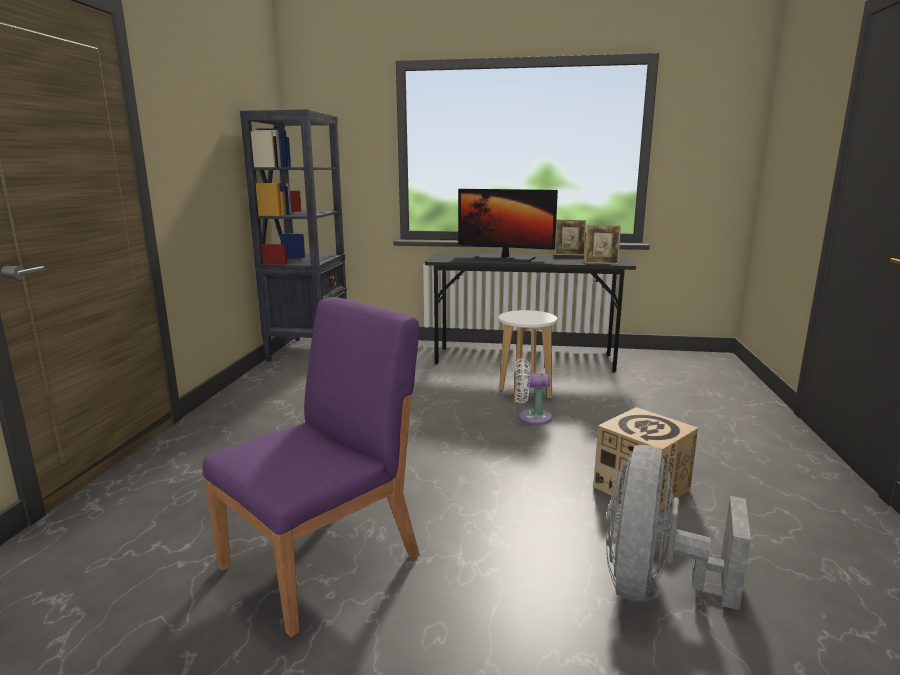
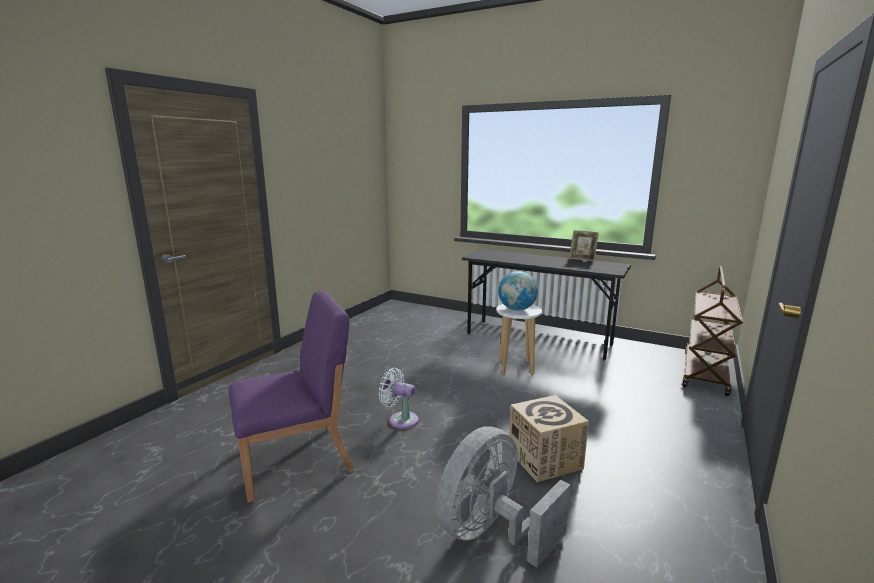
camera: 20 degrees right, 0 degrees up
(309, 351) = (389, 312): black bookcase -> none
(505, 258) = (525, 258): monitor -> none
(526, 317) = (517, 309): none -> globe
(531, 417) = (505, 387): white fan -> white fan (400, 419)
(601, 263) = (597, 270): picture frame -> none
(722, 371) = (705, 374): none -> brown cart

